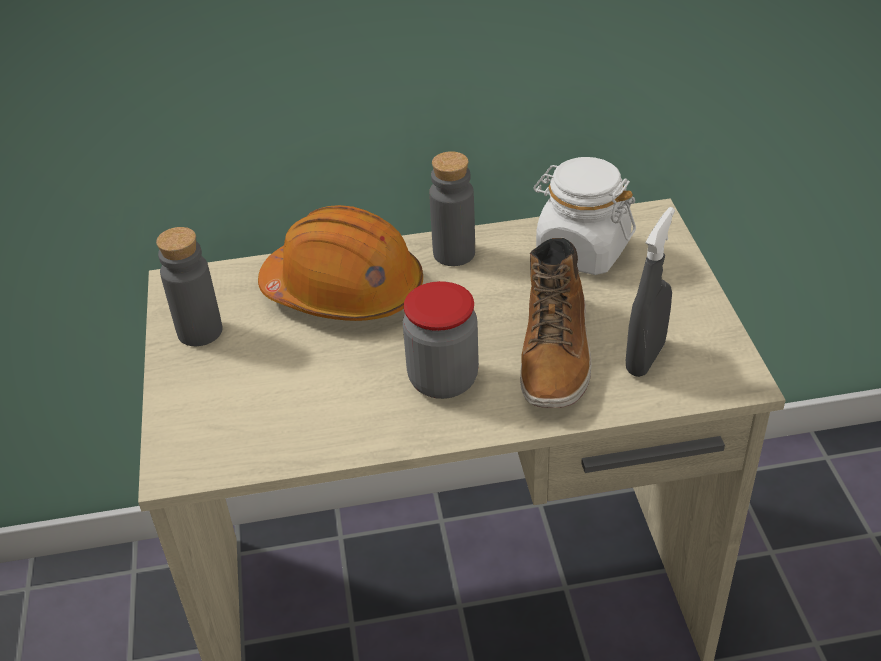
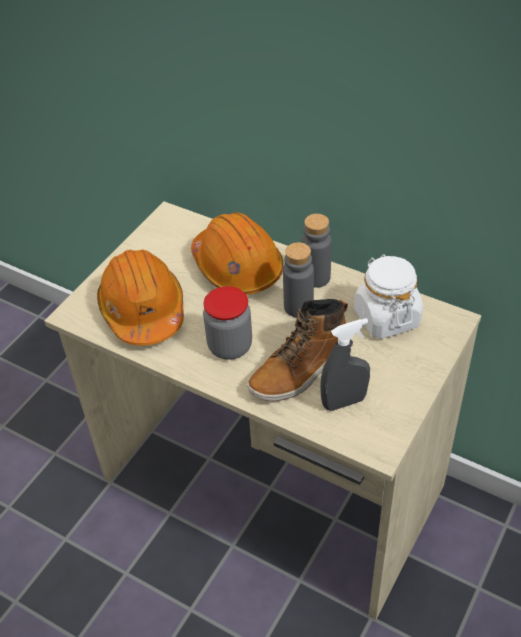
camera: 40 degrees right, 5 degrees up
(200, 331) = (151, 249): grey bottle -> grey bottle (298, 307)
(276, 405) = (143, 310): none -> orange hard hat

